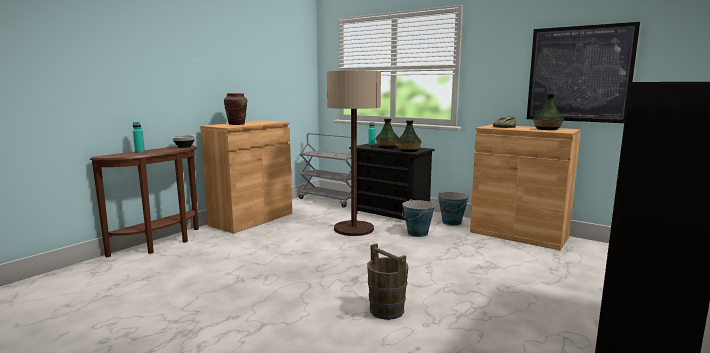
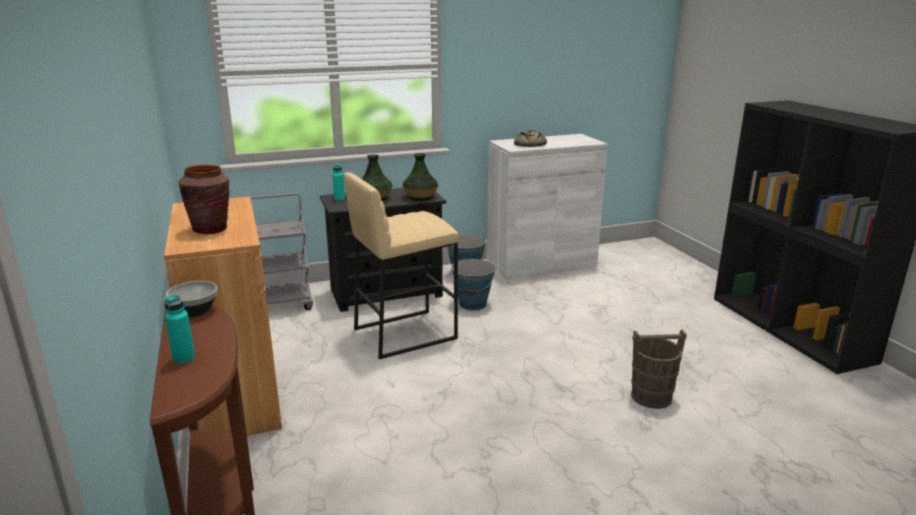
camera: 55 degrees left, 10 degrees up
(353, 229) = (405, 333): floor lamp -> beige stool
(518, 234) = (541, 264): brown cabinet -> white cabinet
(547, 129) = (566, 140): vase -> none
(579, 74) = (575, 72): picture -> none

